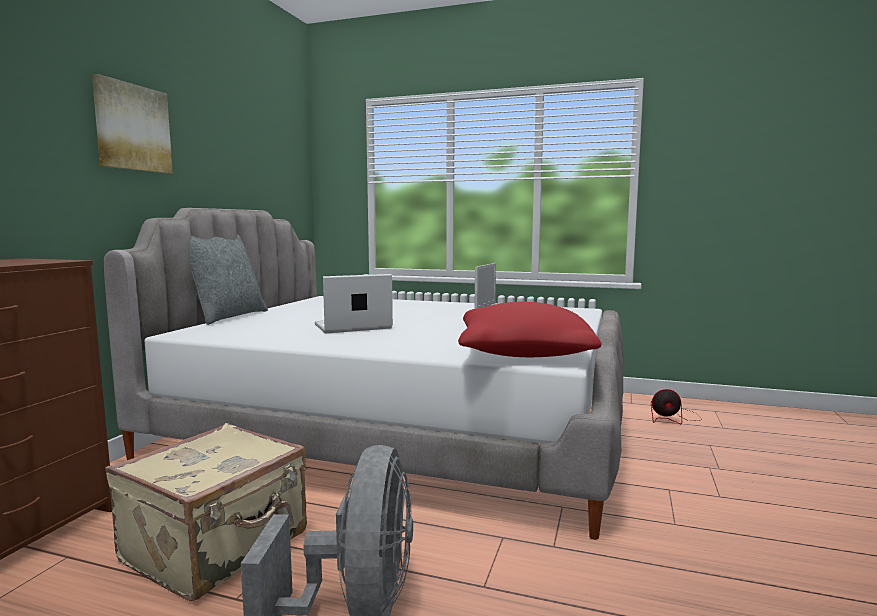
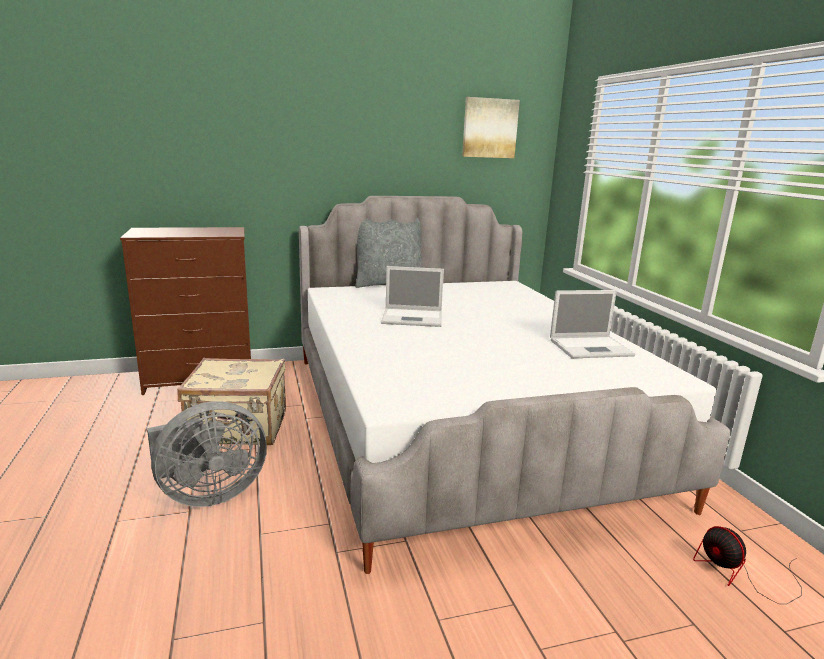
camera: 55 degrees right, 10 degrees up
(132, 128) = (335, 137): picture -> picture (489, 128)
(351, 327) = (413, 318): laptop -> laptop turned 150 degrees clockwise
(523, 353) = (406, 388): red pillow -> none

